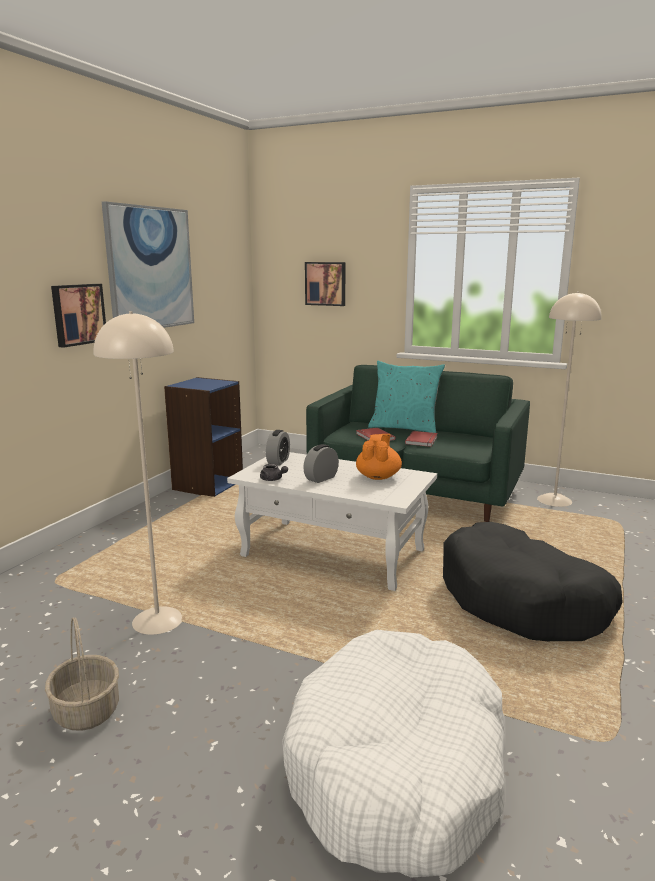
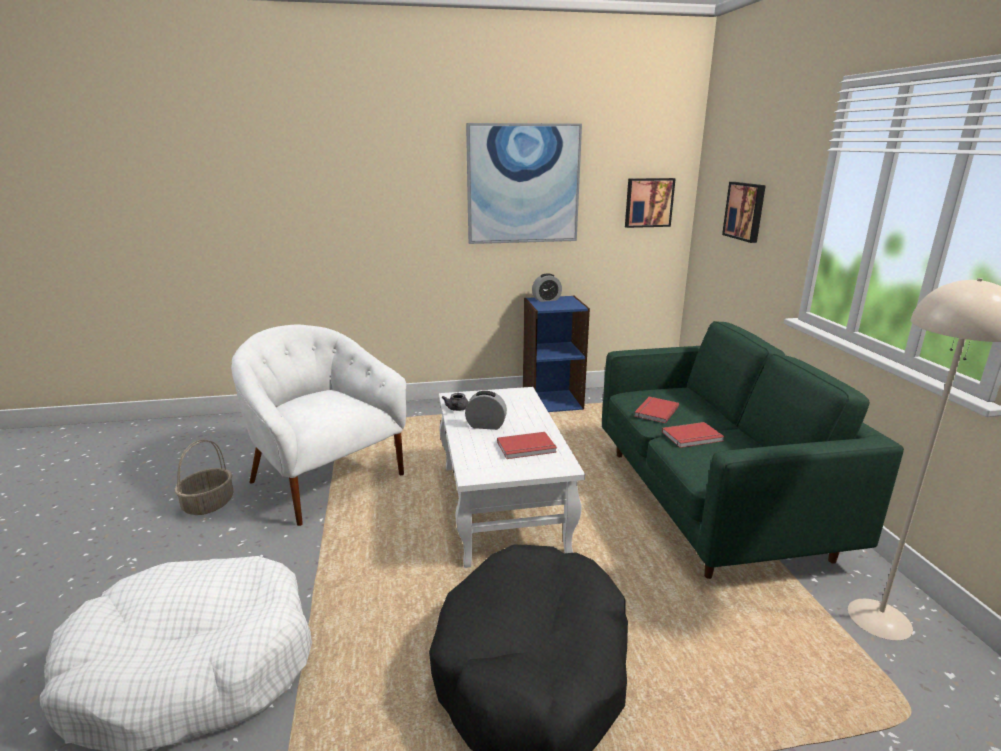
camera: 55 degrees right, 5 degrees up
(78, 314) = (428, 223): picture -> picture (648, 202)
(157, 620) = (325, 479): beige floor lamp -> white armchair
(278, 461) = (504, 396): alarm clock -> alarm clock (546, 300)
(378, 477) = (527, 448): orange teapot -> red book
(404, 428) = (717, 416): turquoise pillow -> none

